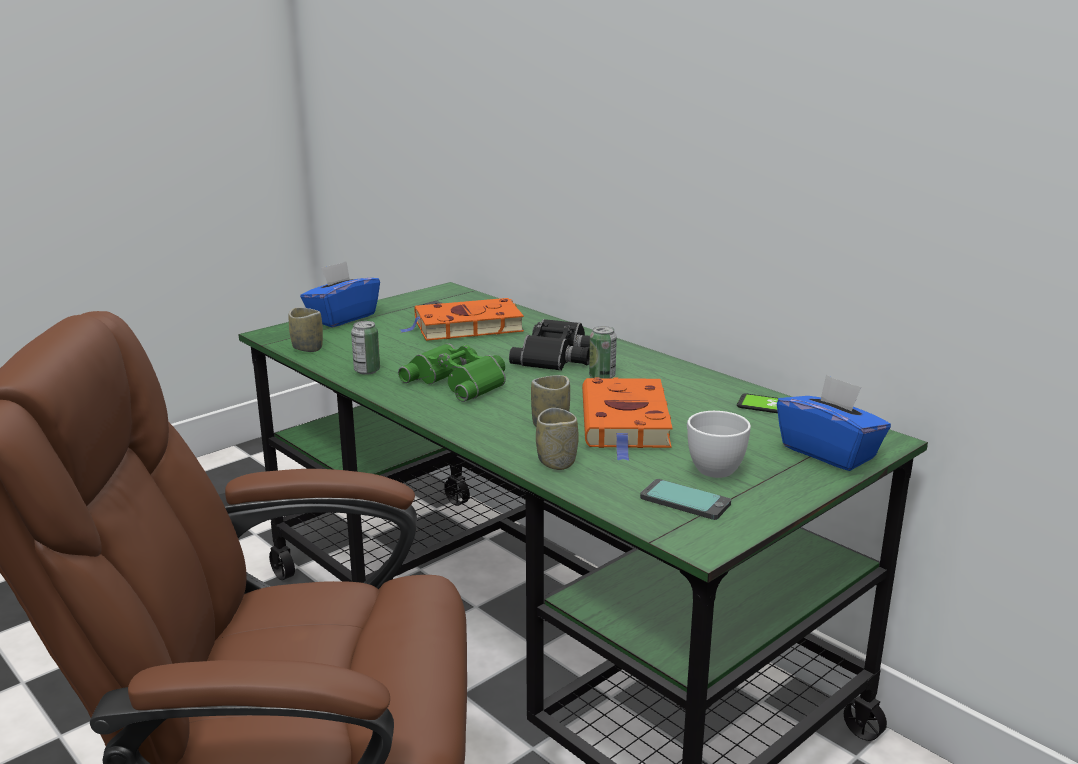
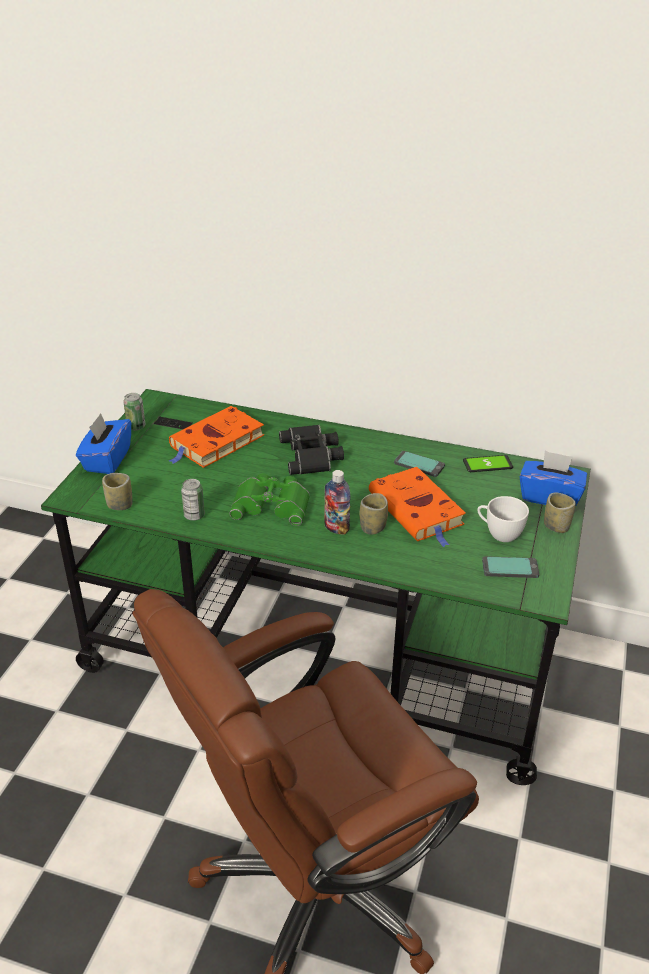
camera: 30 degrees left, 15 degrees up
(506, 414) = (336, 528): none -> bottle
(556, 462) = (410, 562): cup -> cup (556, 526)
(602, 376) = (361, 468): can -> can (136, 426)
(679, 388) = (419, 464): none -> phone

